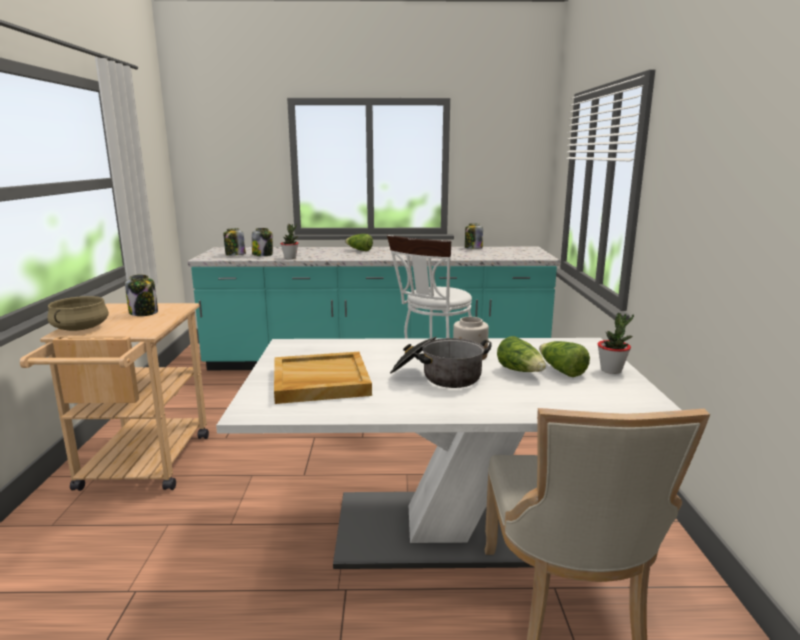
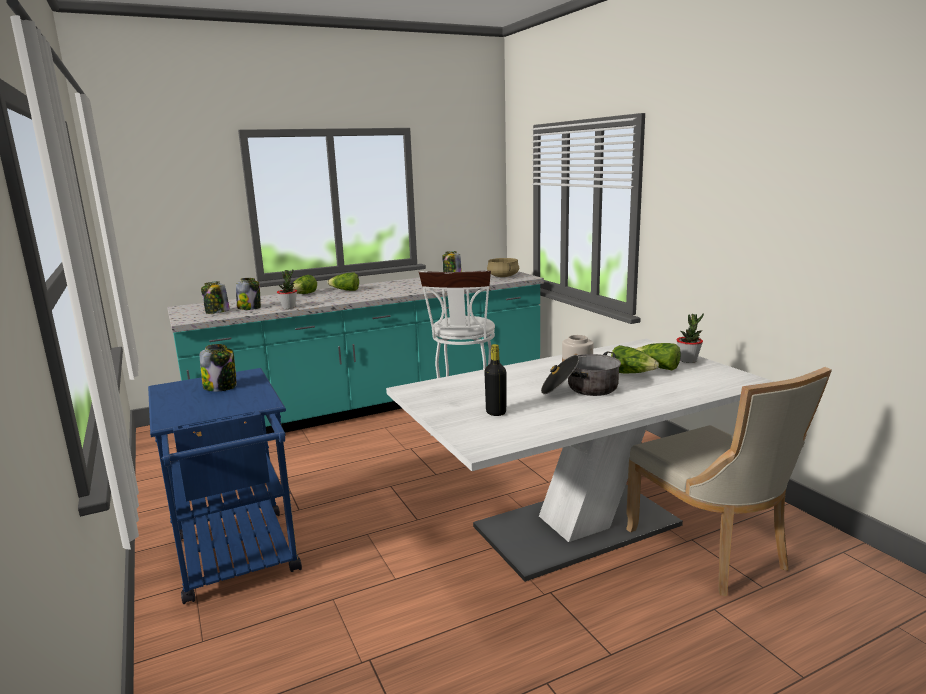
camera: 25 degrees left, 0 degrees up
(81, 328) = (181, 414): beige cooking pot -> beige cooking pot (503, 276)
(141, 468) = (238, 561): beige cart -> blue cart
(320, 381) = (496, 412): beige tray -> black bottle
(322, 249) = (304, 294): none -> lettuce

